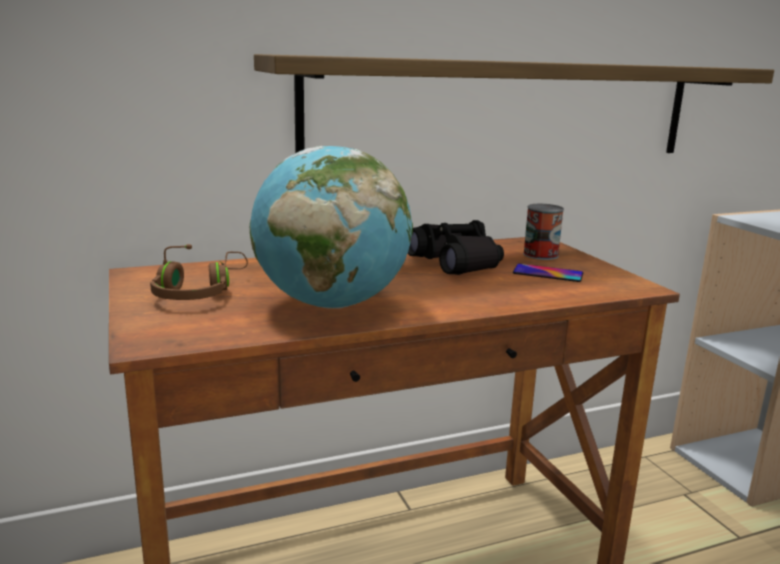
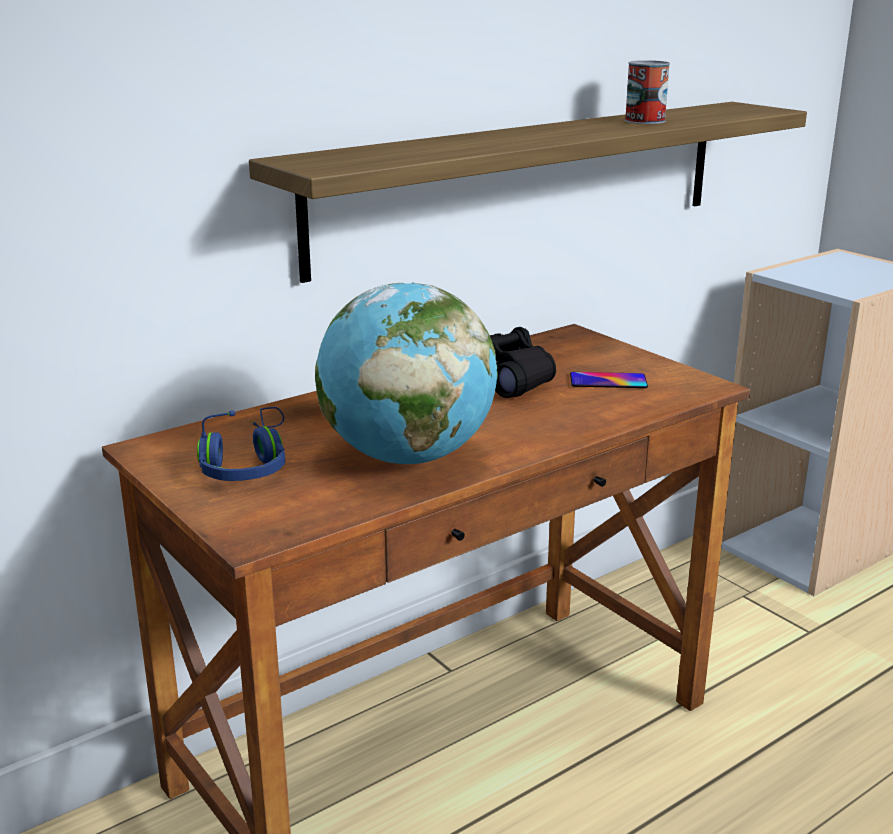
camera: 15 degrees left, 5 degrees up
(199, 292) = (247, 464): brown headphones -> blue headphones
(540, 255) = (586, 354): can -> can (645, 121)

